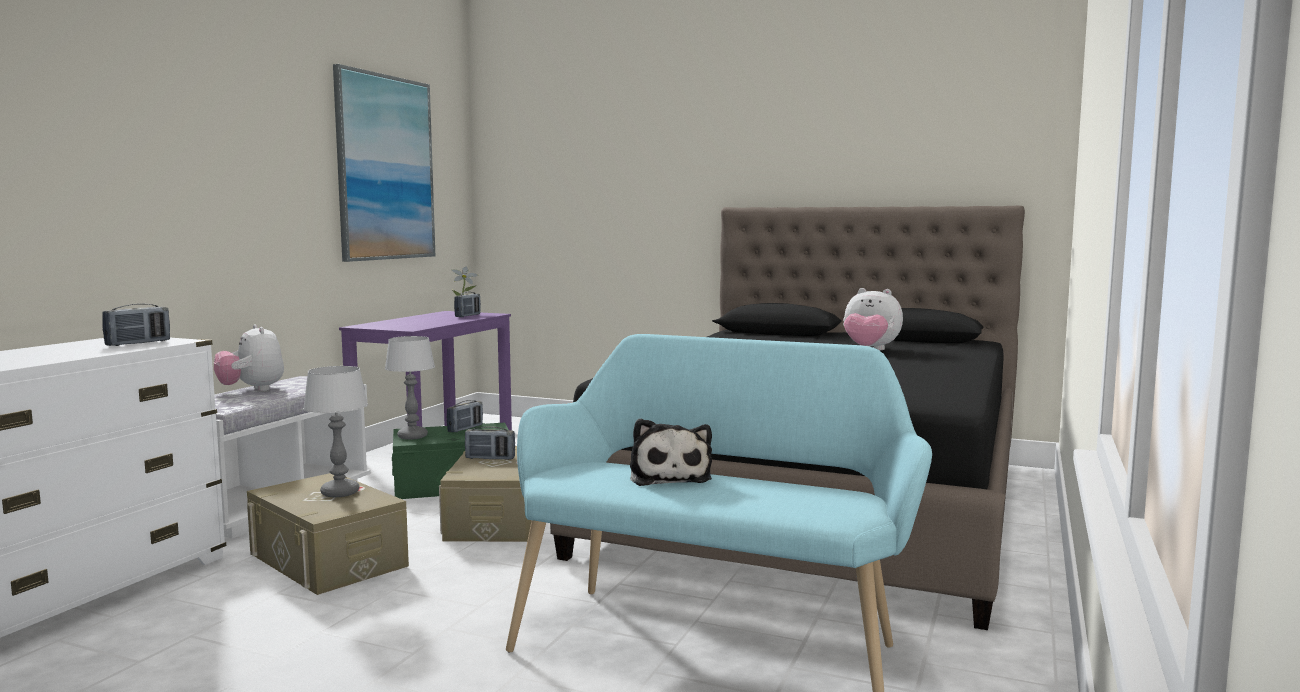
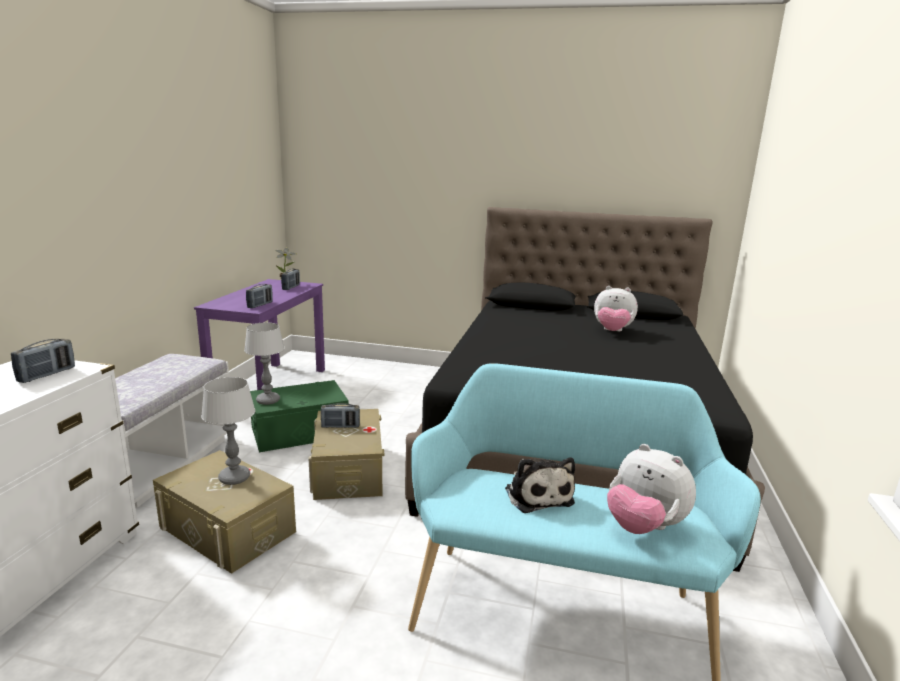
camera: 10 degrees left, 10 degrees up
(252, 390) = (136, 378): plush toy -> plush toy (644, 527)
(385, 168) = (220, 170): picture -> none
(465, 429) = (306, 389): radio -> radio (260, 305)

